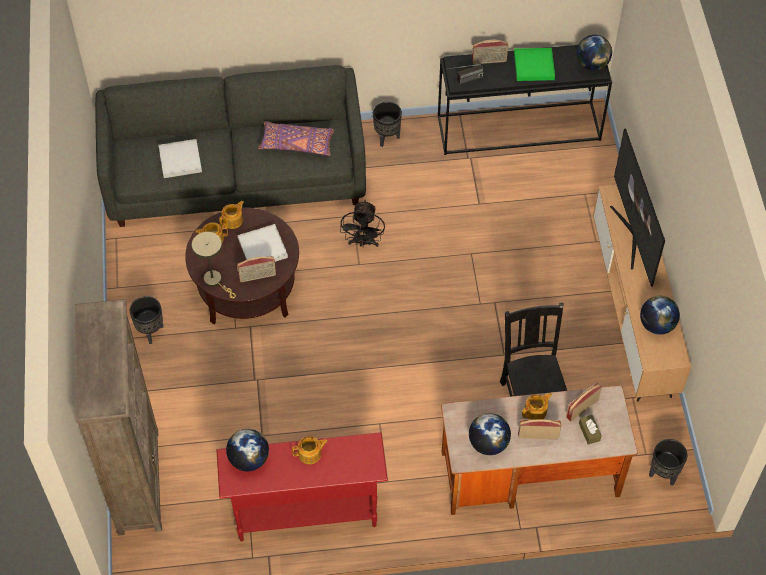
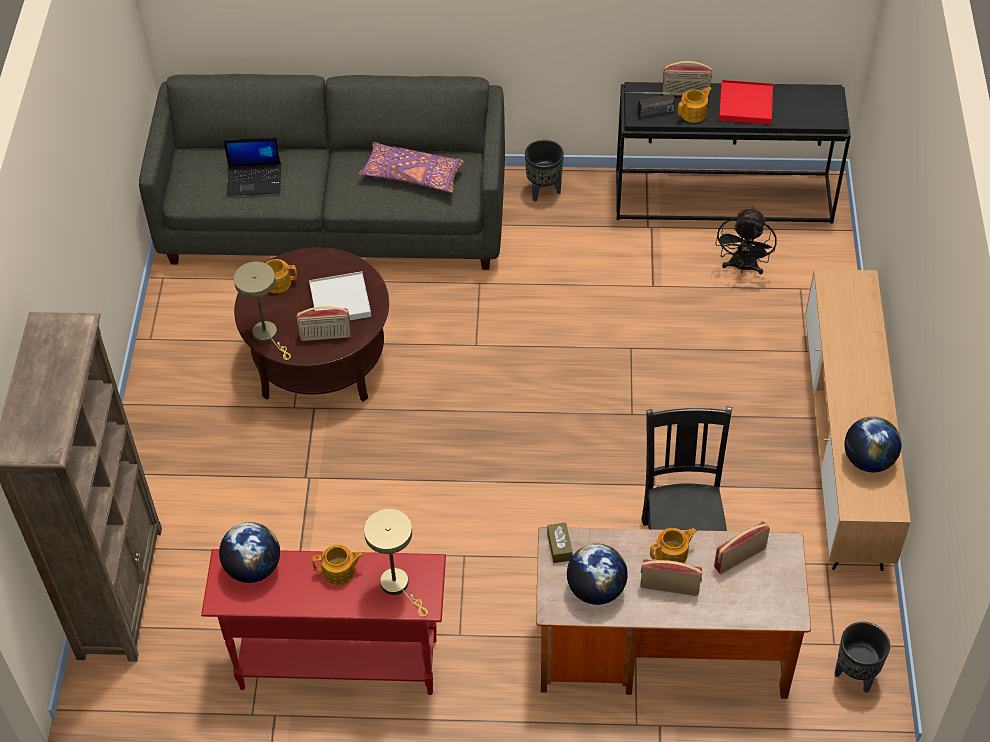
camera: 10 degrees right, 5 degrees down
(150, 332) = (181, 400): black planter -> none
(180, 160) = (255, 180): white tray -> laptop
(233, 220) = (308, 262): teapot -> teapot (694, 113)
(353, 459) = (398, 586): none -> beige table lamp
(363, 242) = (487, 318): black fan -> black fan (742, 267)
(534, 66) = (745, 105): green tray -> red tray
(589, 432) = (744, 591): brown tissue box -> brown tissue box (559, 546)
(592, 64) = (826, 110): globe -> none
(633, 235) = (852, 337): television -> none

